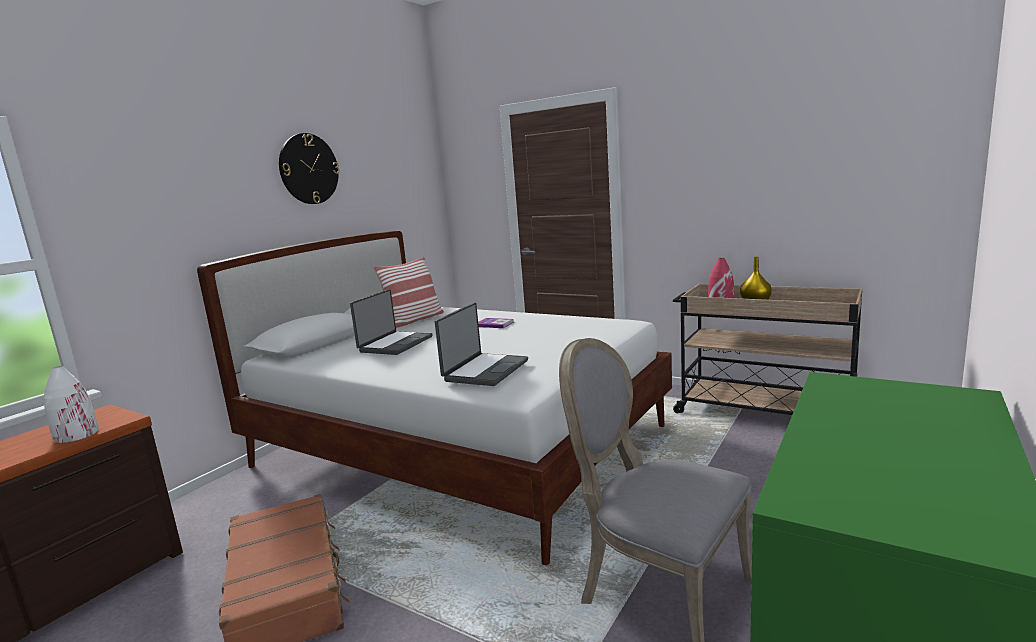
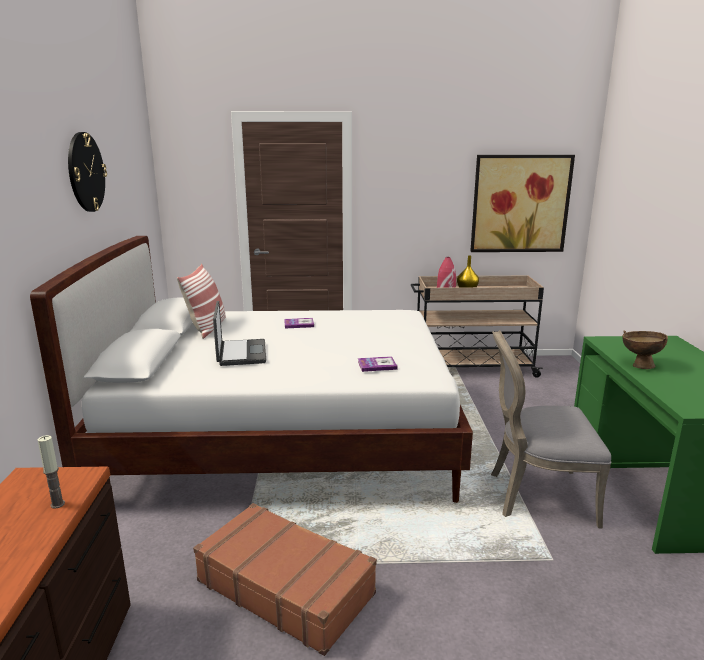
camera: 35 degrees left, 5 degrees up
(76, 435) = (57, 504): white vase -> candle
(485, 370) = (377, 365): laptop -> book
(827, 422) = (639, 365): none -> brown bowl
(849, 184) = (520, 204): none -> picture

